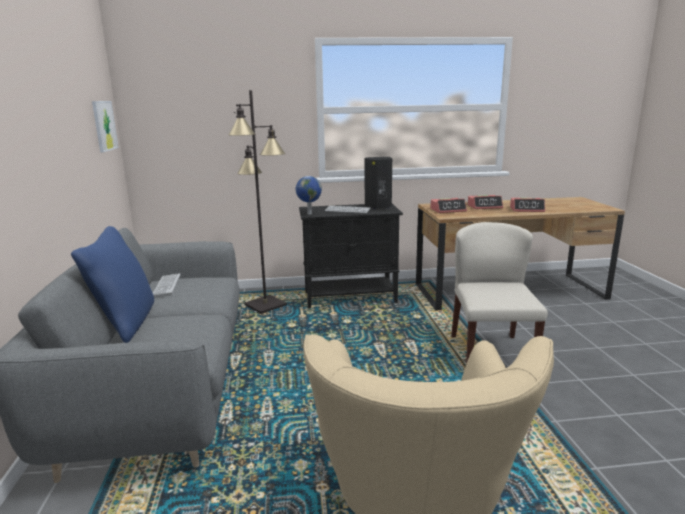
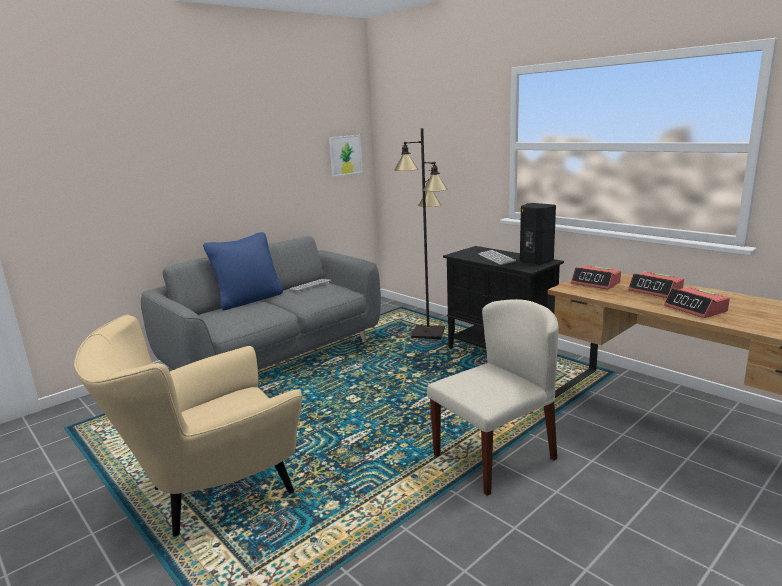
camera: 55 degrees right, 0 degrees up
(309, 214) = (457, 254): globe -> none

